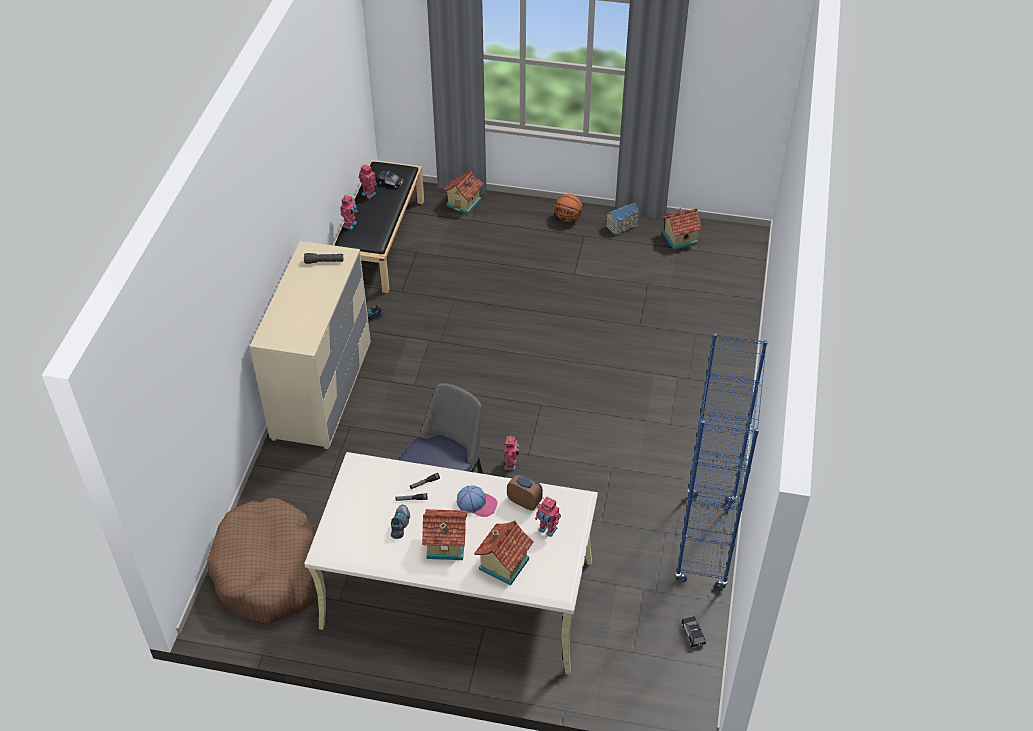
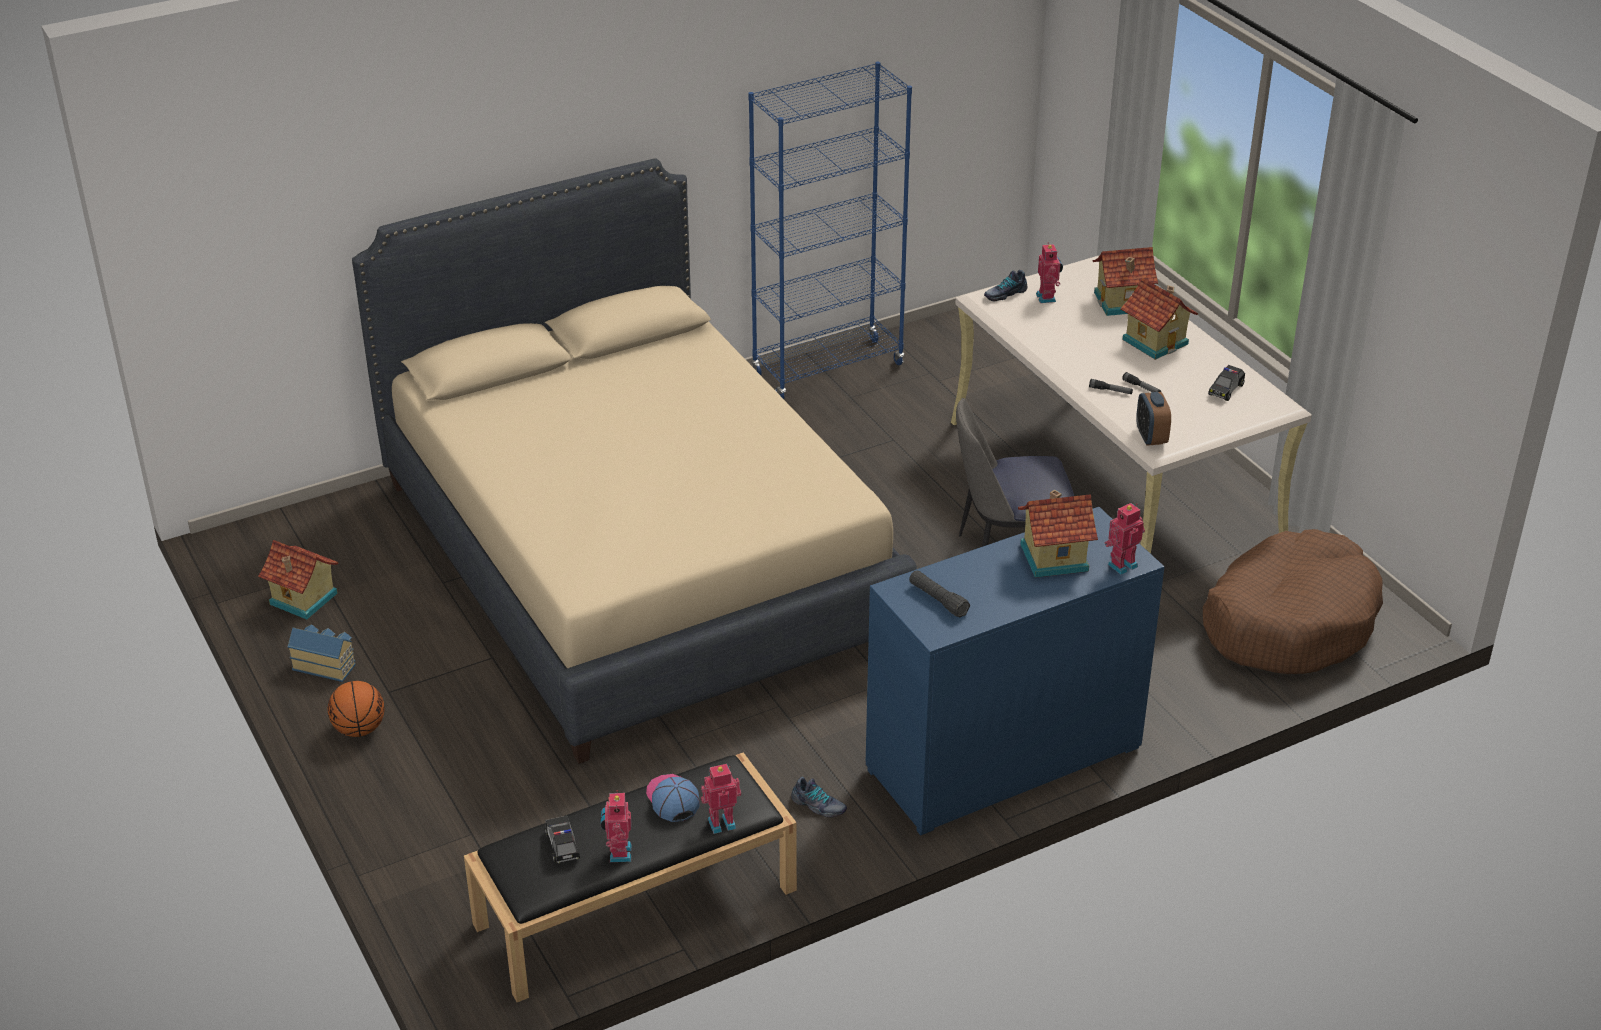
camera: 130 degrees left, 10 degrees down
(322, 390) = (1003, 759): beige dresser -> blue dresser
(400, 524) = (1179, 378): shoe -> shoe (1005, 293)
(464, 203) = (431, 868): toy house -> toy house (1053, 556)
(477, 503) = (1082, 348): cap -> cap (672, 799)
(511, 465) = (902, 534): toy robot -> toy robot (1121, 564)
(524, 502) = (1036, 324): alarm clock -> alarm clock (1151, 437)
(596, 354) = (637, 560): none -> beige bed
(693, 634) = (947, 334): toy car -> toy car (1226, 390)

